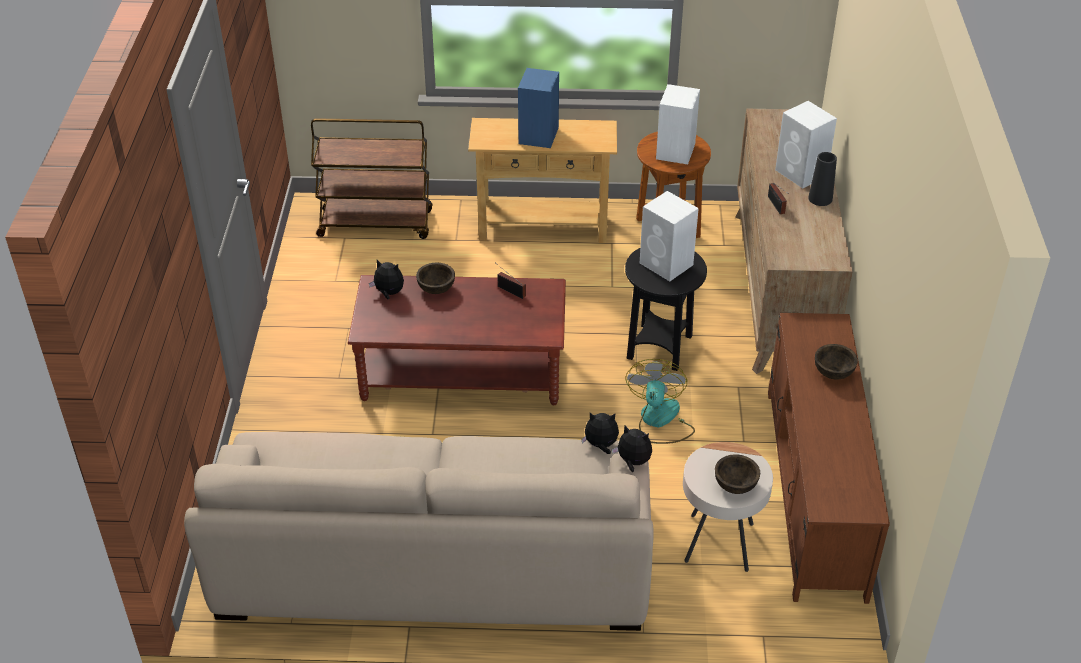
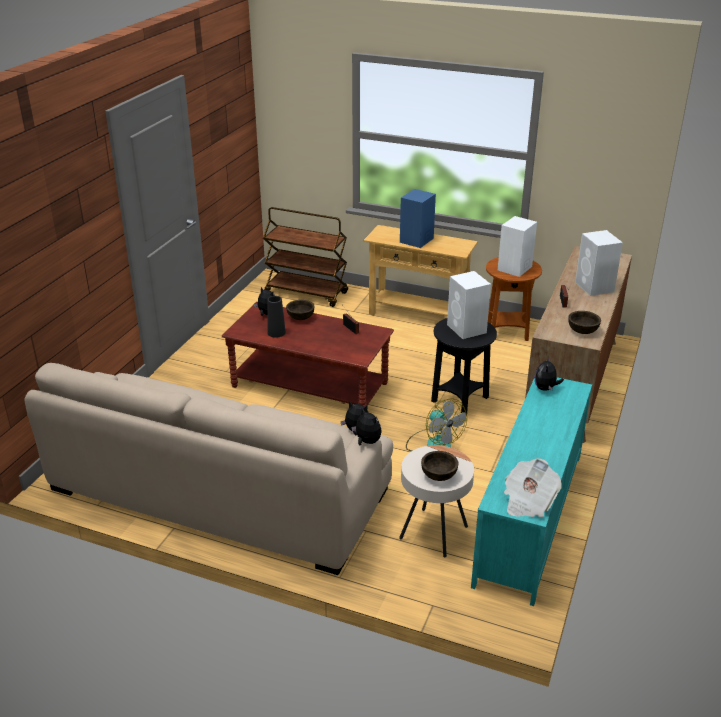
camera: 20 degrees right, 10 degrees down
(659, 421) = (433, 444): fan -> fan turned 120 degrees clockwise
(801, 333) = (545, 388): none -> plush toy
(814, 491) = (529, 517): brown tv stand -> turquoise tv stand
(820, 198) = (600, 304): black vase -> black vase (276, 332)
(833, 372) = (557, 417): brown bowl -> brown bowl (582, 331)
(856, 495) = (528, 501): none -> newspaper

